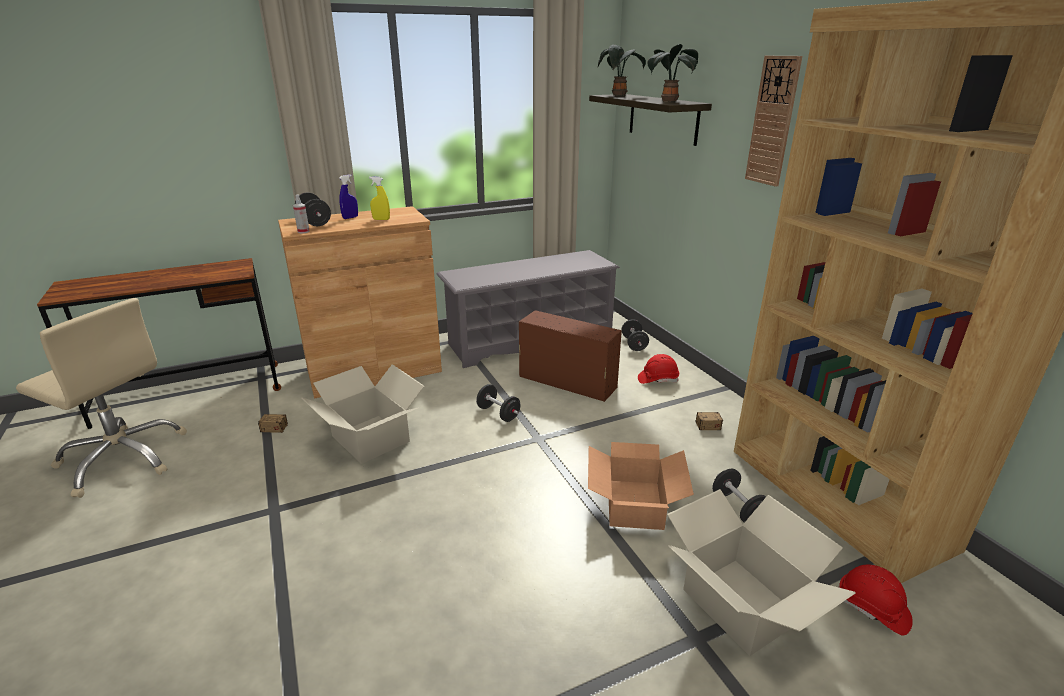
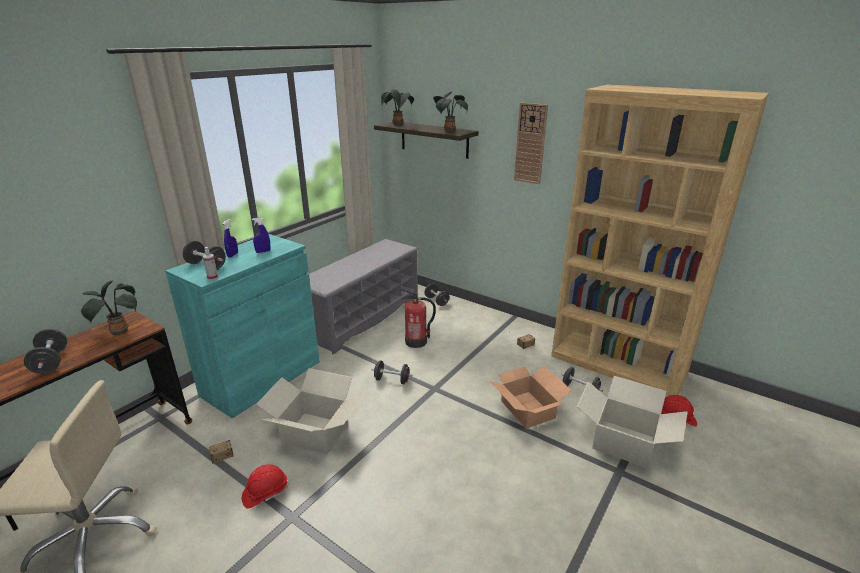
camera: 30 degrees left, 0 degrees up
(144, 281) = (51, 362): none -> black dumbbell
(218, 271) = (119, 331): none -> potted plant
(374, 370) = (262, 378): brown cabinet -> turquoise cabinet
(381, 219) = (263, 251): yellow spray bottle -> blue spray bottle
(566, 381) = (416, 342): brown storage box -> fire extinguisher
(657, 379) = (472, 322): red hard hat -> red hard hat (265, 493)

